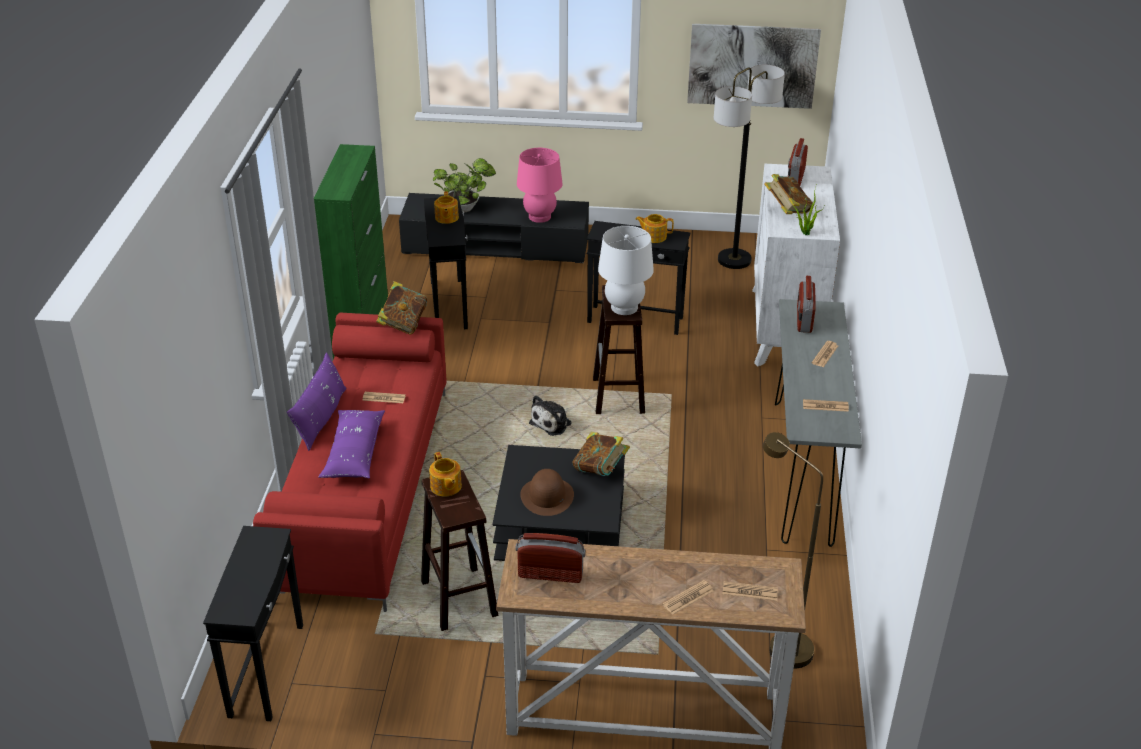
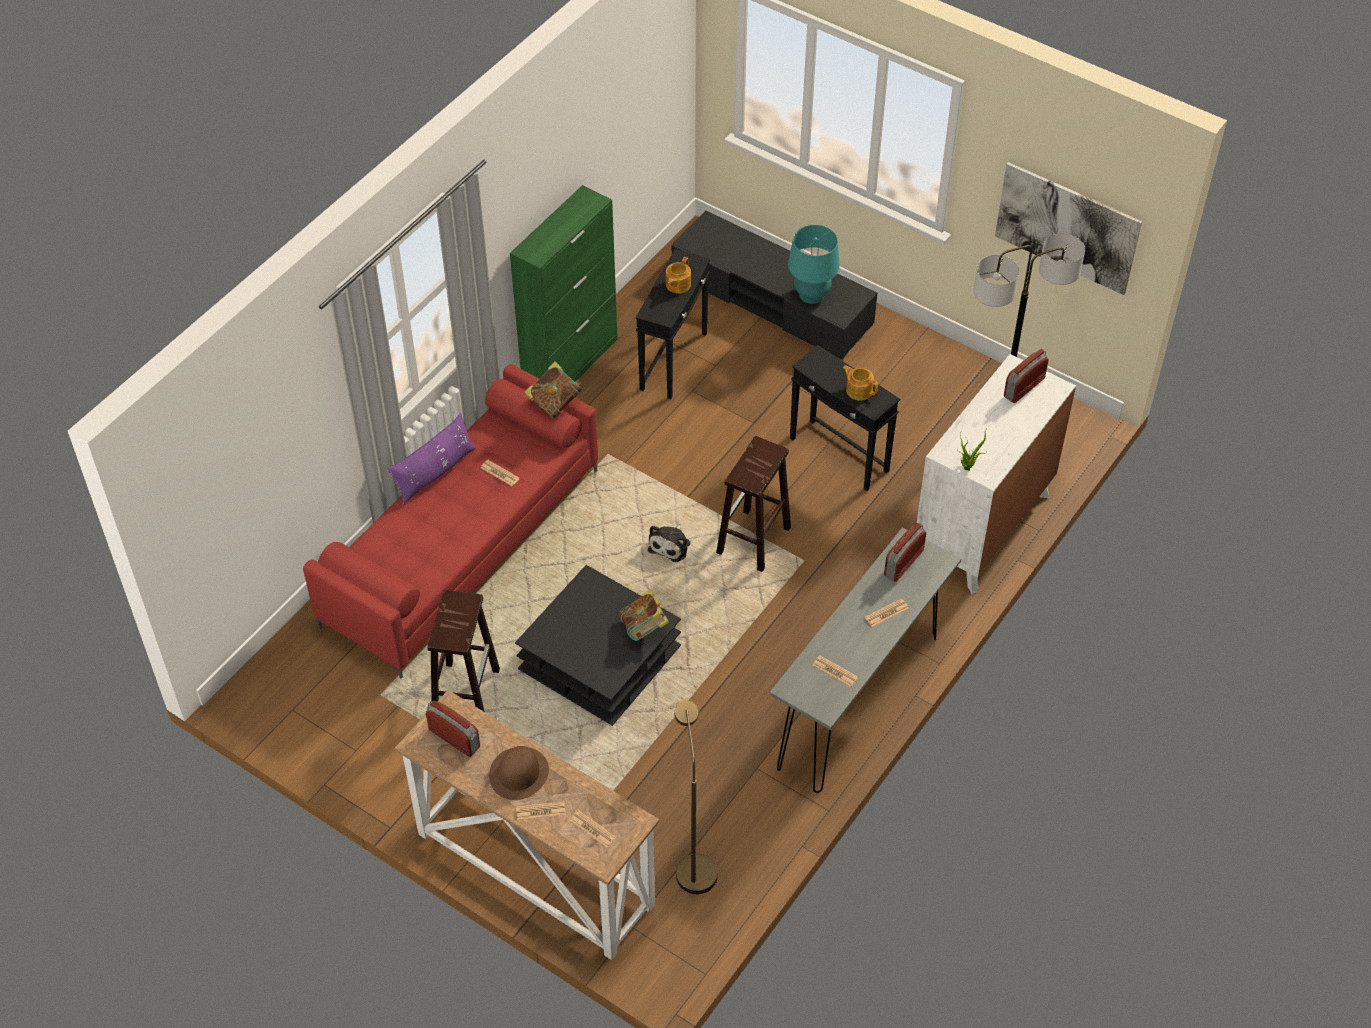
camera: 30 degrees right, 15 degrees up
(267, 669) = (282, 688): black side table -> none
(354, 452) = (438, 523): purple pillow -> none
(445, 487) = (456, 606): teapot -> none
(465, 208) = (746, 254): potted plant -> none
(539, 217) = (811, 295): pink table lamp -> turquoise table lamp
(547, 496) = (579, 635): brown hat -> brown hat (519, 773)
(552, 422) = (671, 545): plush toy -> plush toy turned 45 degrees counterclockwise
(624, 307) = (753, 472): white table lamp -> none
(787, 210) = (975, 429): book -> none

